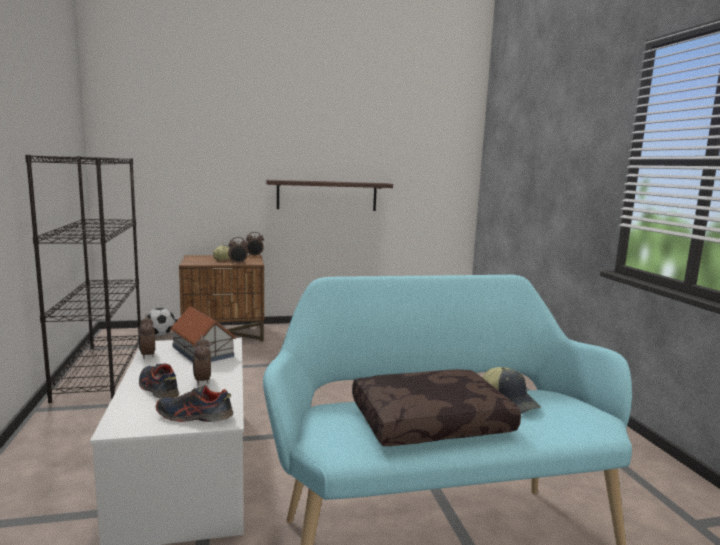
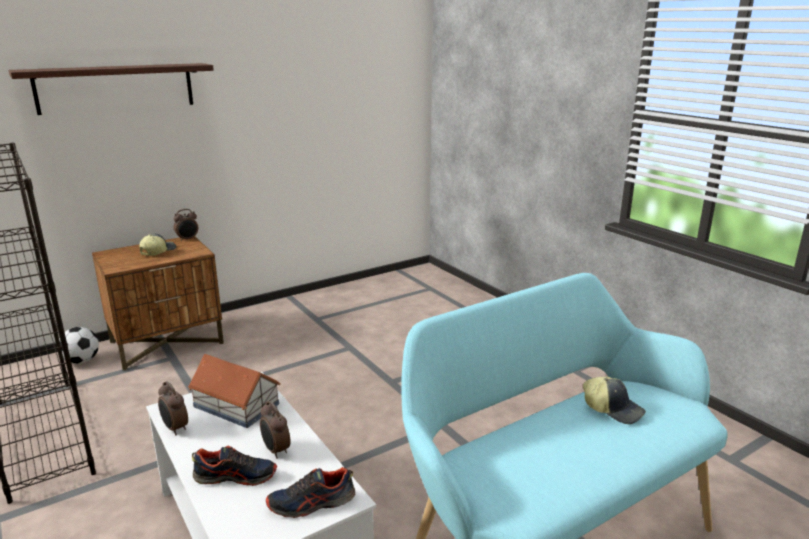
camera: 20 degrees left, 10 degrees up
(158, 389) = (236, 476): shoe -> shoe turned 150 degrees clockwise
(238, 263) = (180, 257): alarm clock -> none
(327, 195) = (264, 148): shelf -> shelf (116, 88)
(430, 421) = (568, 453): brown pillow -> none

